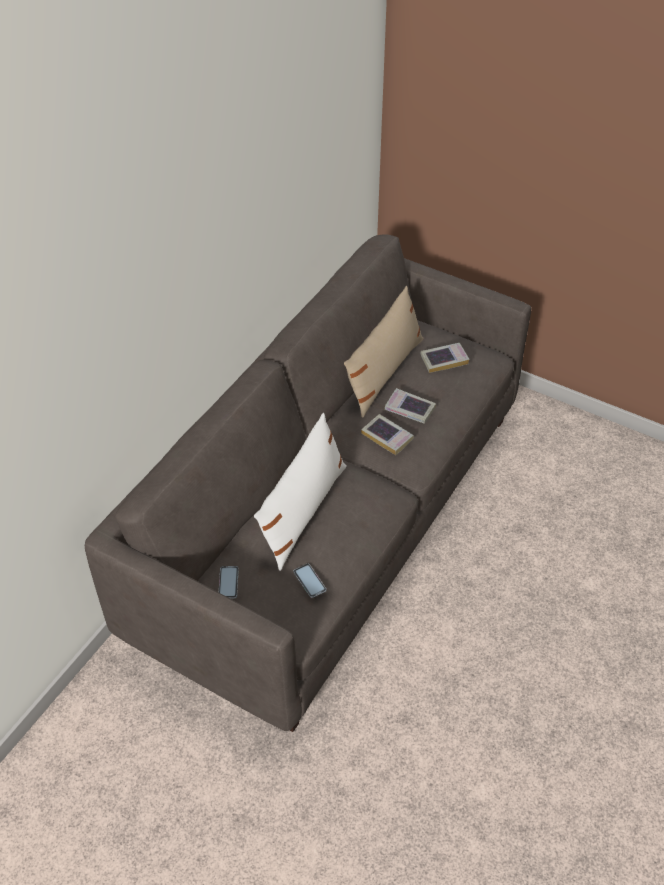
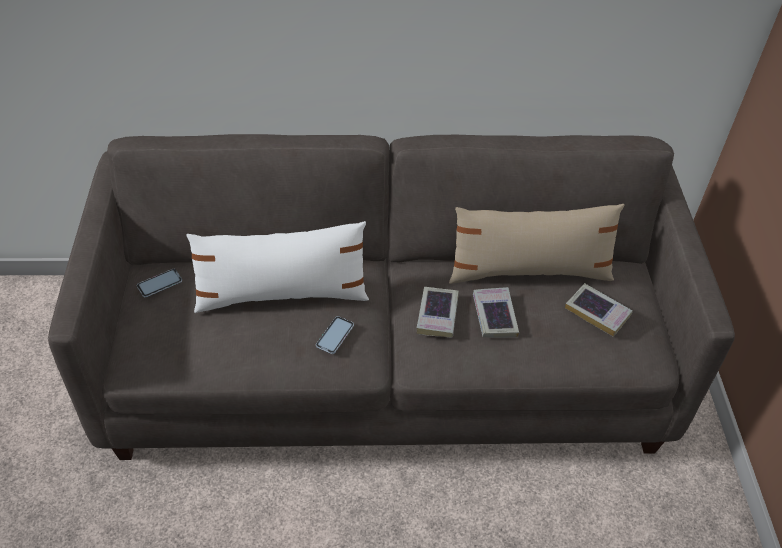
camera: 55 degrees right, 0 degrees up
(309, 581) = (196, 342): phone -> phone (335, 335)

